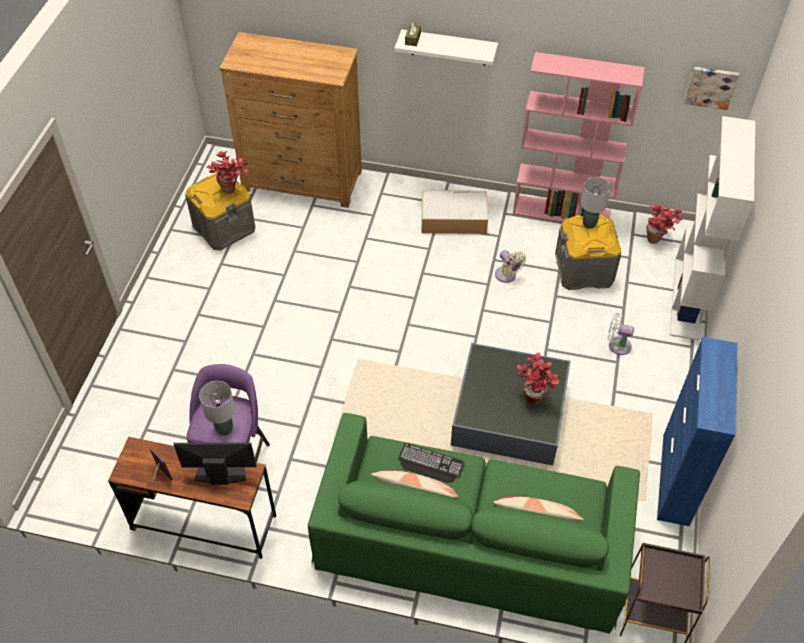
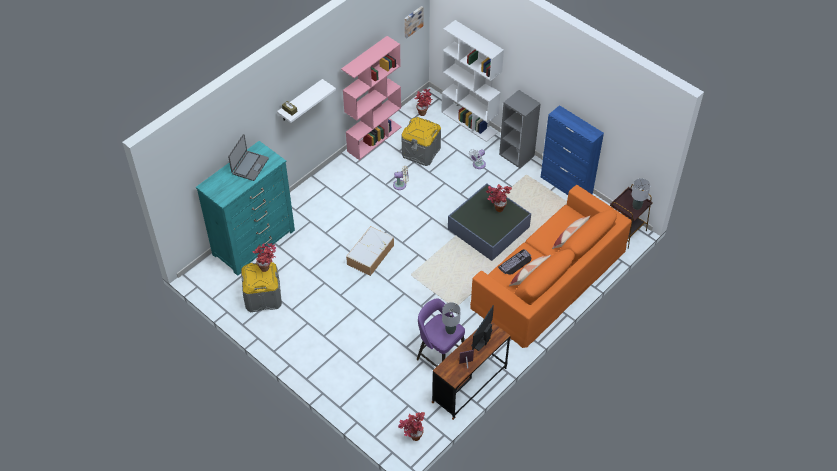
camera: 60 degrees left, 0 degrees up
(79, 491) = (412, 436): none -> potted plant
(302, 181) = (254, 242): brown dresser -> turquoise dresser
(306, 59) = (249, 166): none -> laptop
(454, 218) = (342, 186): storage box -> storage box (370, 254)
(471, 540) = (549, 278): green sofa -> orange sofa
(589, 224) = (415, 126): grey table lamp -> grey table lamp (636, 207)
(679, 385) = (517, 155): none -> grey bookcase

